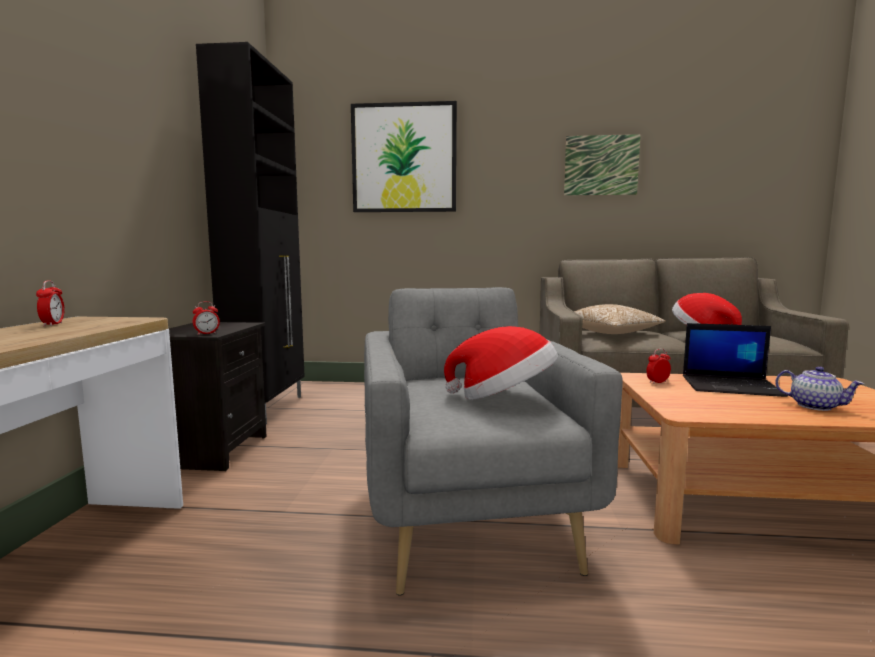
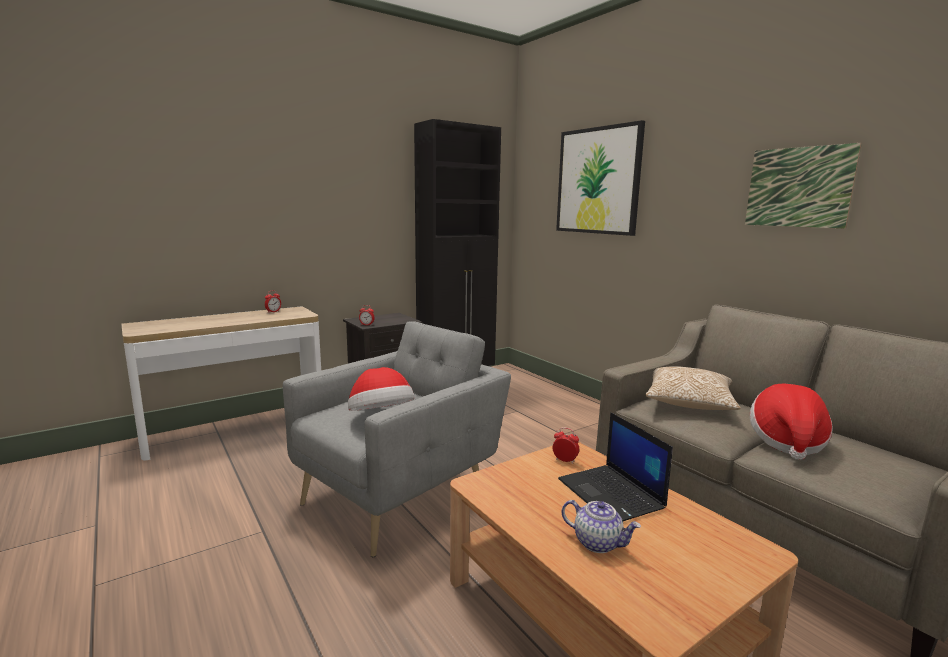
camera: 50 degrees right, 5 degrees up
(815, 406) = (598, 543): teapot -> teapot turned 60 degrees counterclockwise

